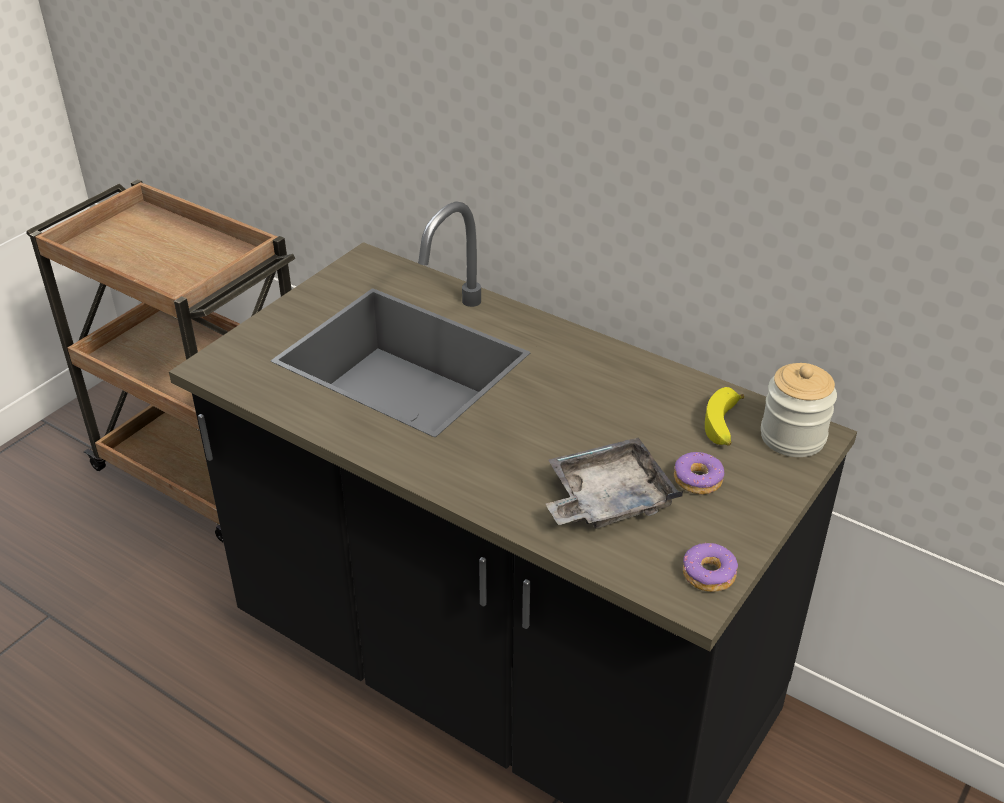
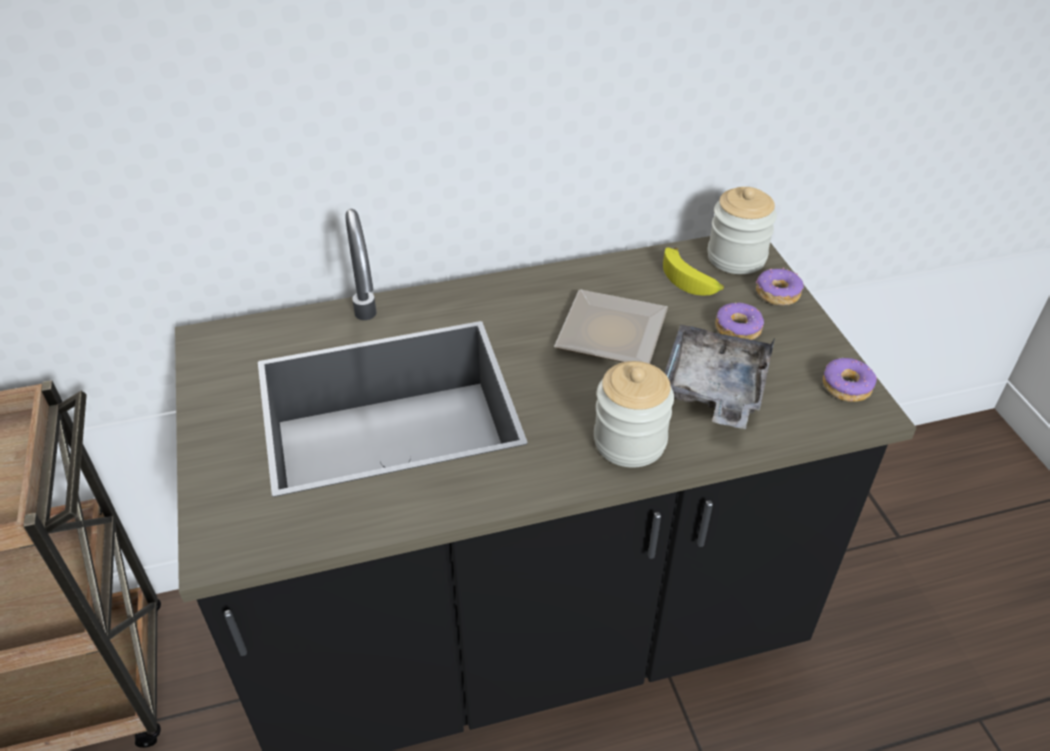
camera: 50 degrees left, 5 degrees up
(494, 483) = (629, 441): none -> jar
(599, 420) = (614, 336): none -> plate
(777, 482) = (777, 293): none -> donut

